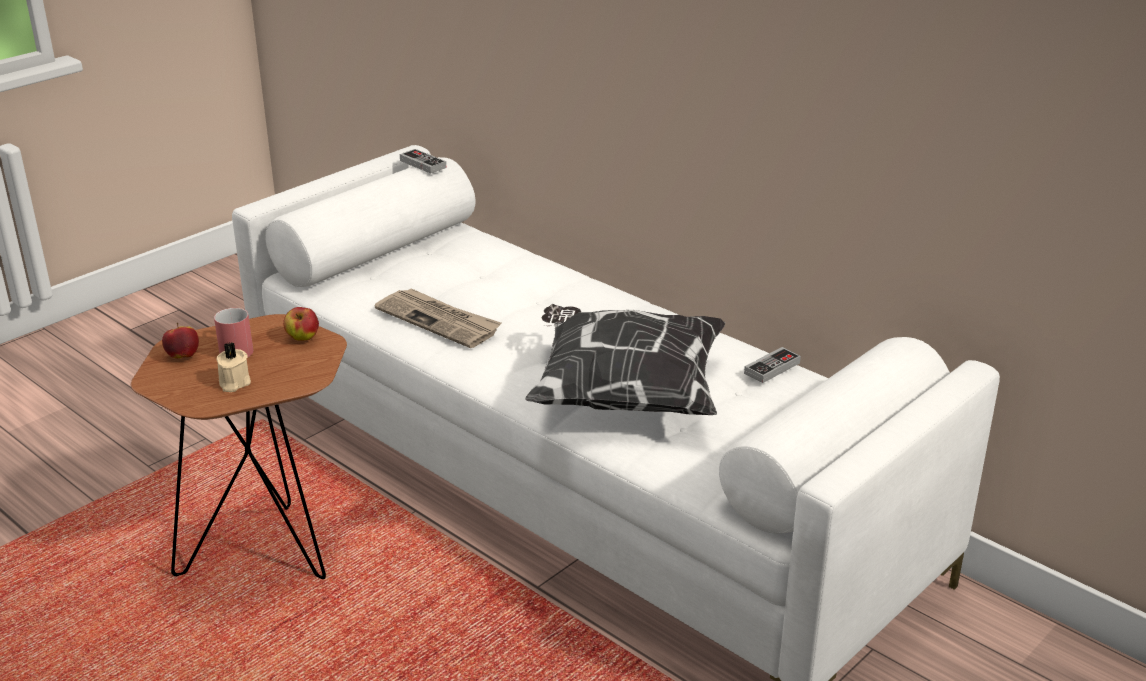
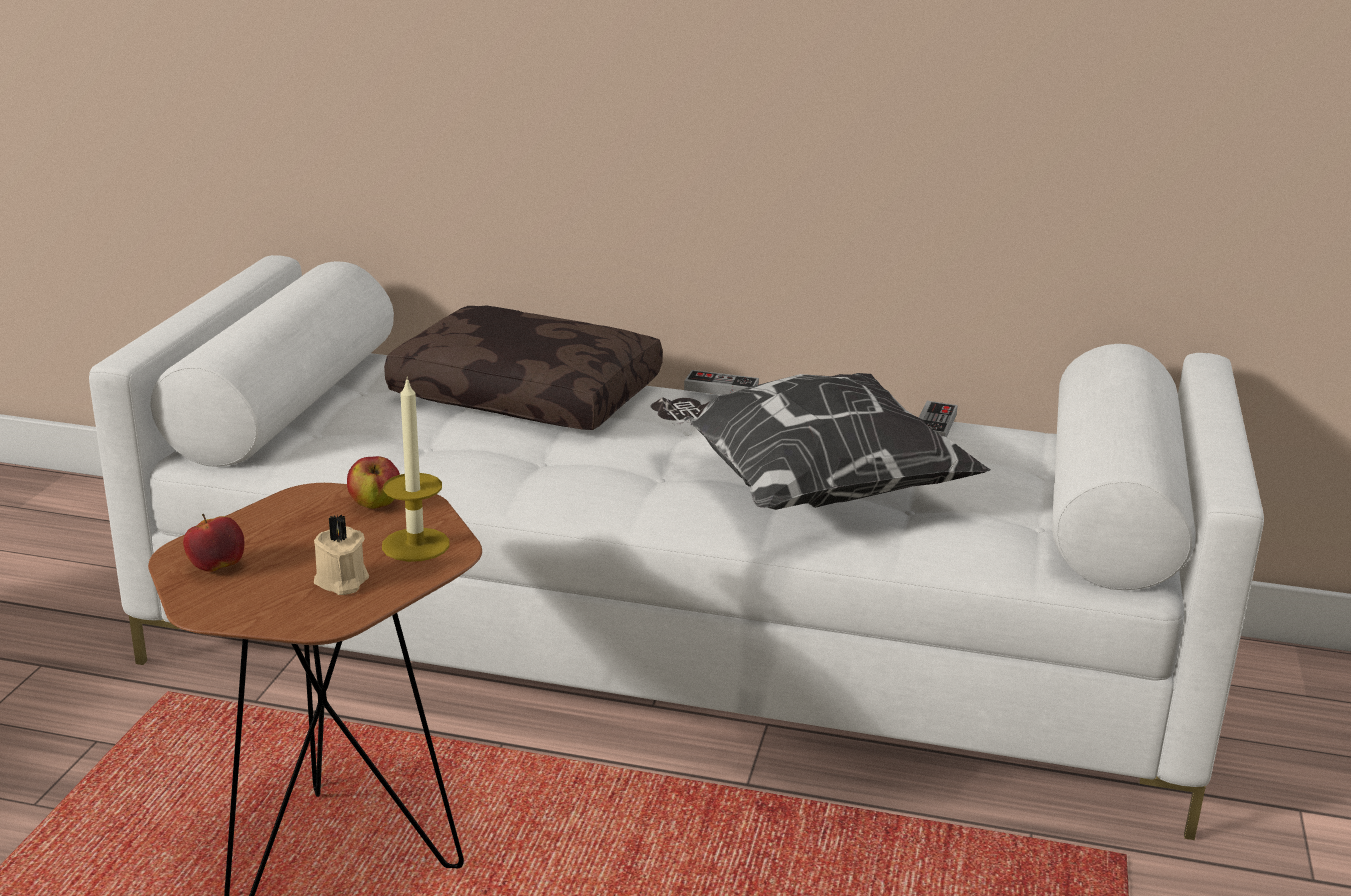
camera: 30 degrees left, 5 degrees down
(235, 348) = (287, 539): red mug -> none
(296, 370) = (415, 545): none -> candle
(423, 164) = (318, 272): game controller -> game controller (721, 388)
(439, 321) = (483, 461): newspaper -> none
(523, 277) = (530, 394): none -> brown pillow

